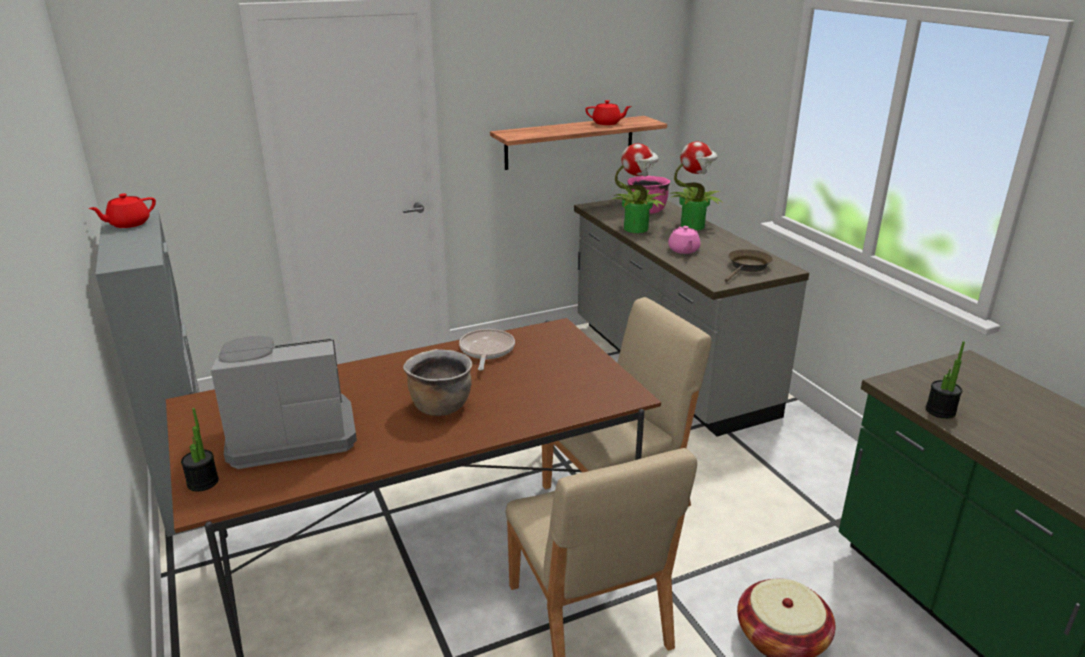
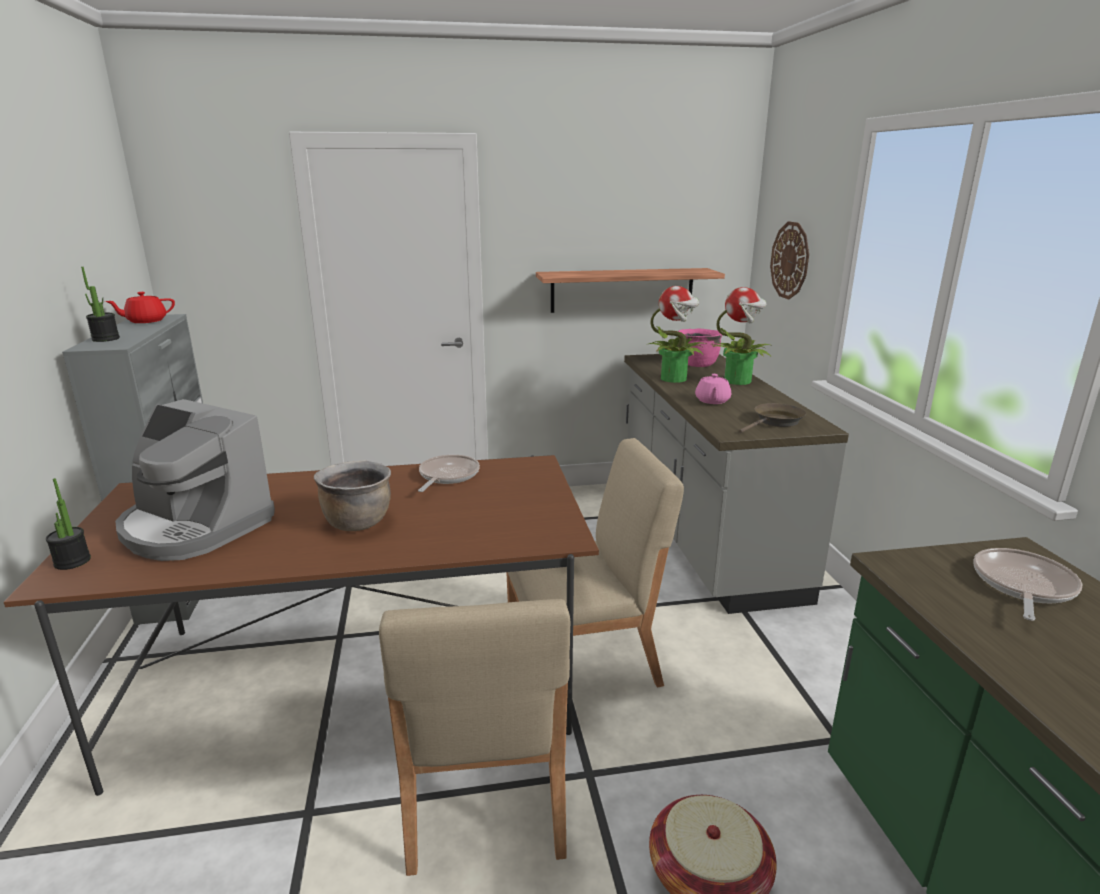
camera: 15 degrees right, 5 degrees down
(290, 432) = (194, 527): coffee machine -> coffee machine turned 150 degrees counterclockwise
(607, 123) = (660, 271): red teapot -> none
(727, 111) = (790, 260): none -> wall clock
(940, 411) = (945, 606): potted plant -> potted plant (106, 339)
(981, 388) = (1022, 586): none -> frying pan

